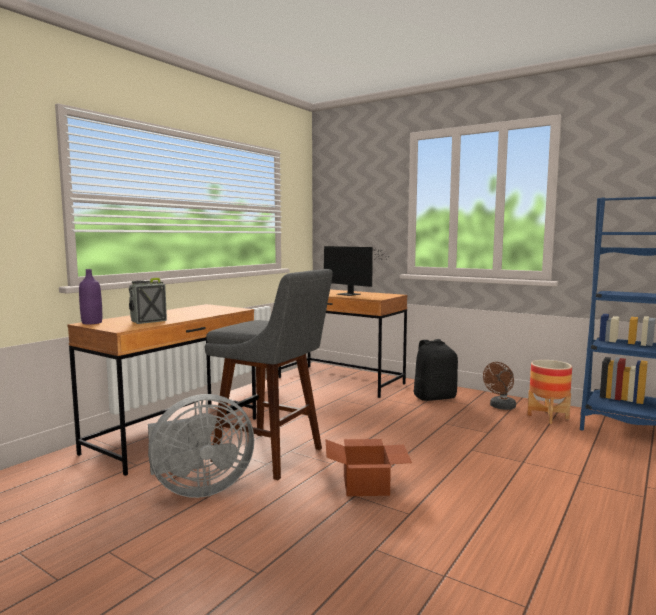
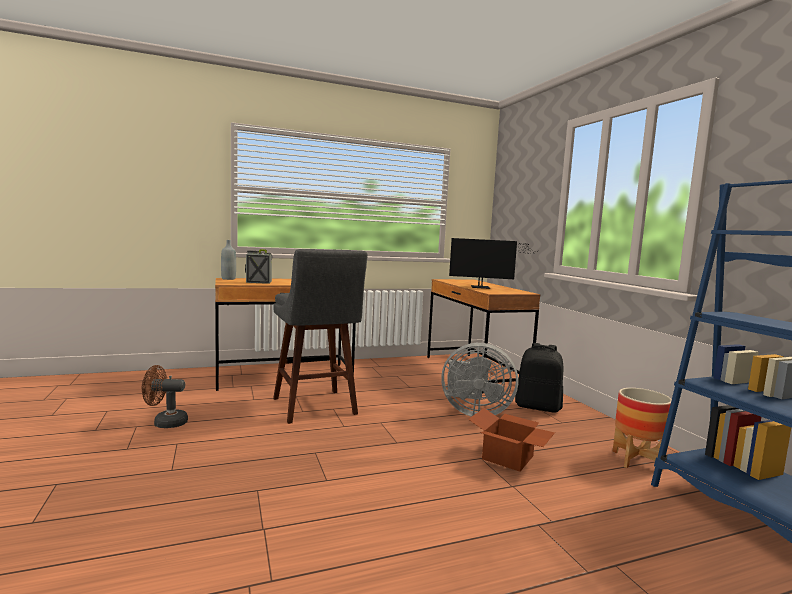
camera: 35 degrees right, 0 degrees up
(92, 323) = (228, 279): purple bottle -> grey bottle
(198, 488) = (236, 411): grey fan -> grey fan (474, 412)
(350, 294) = (483, 287): monitor -> monitor turned 75 degrees counterclockwise
(367, 485) = (337, 450): cardboard box -> cardboard box (508, 458)
(500, 407) = (595, 435): brown fan -> brown fan (165, 423)

